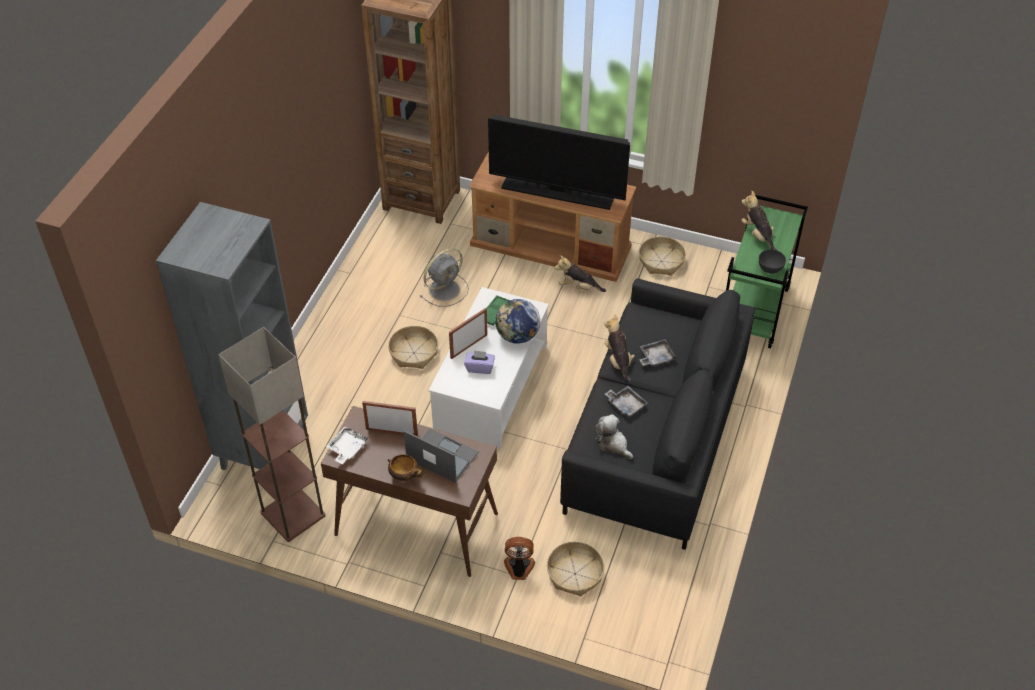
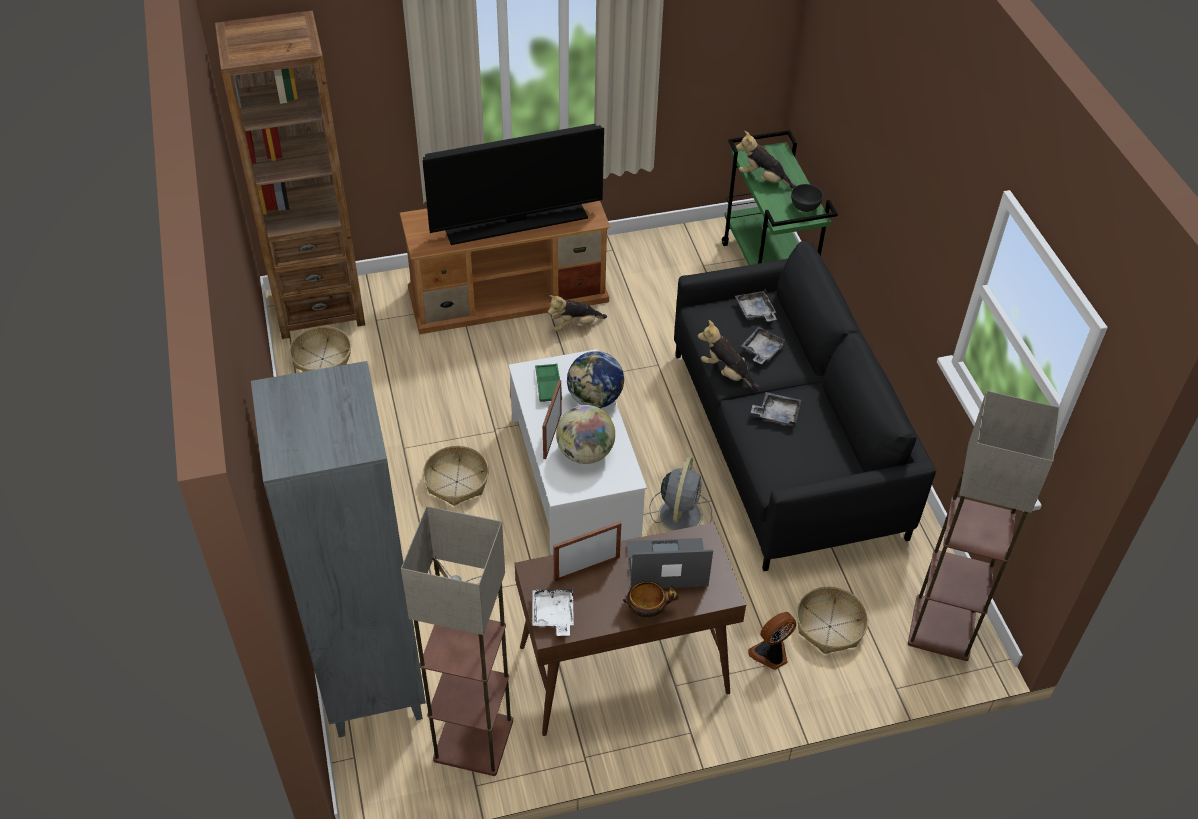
camera: 35 degrees left, 0 degrees up
(445, 289) = (432, 394): grey fan -> grey fan (680, 514)
(479, 367) = (585, 453): purple tissue box -> globe
(613, 444) = (800, 461): plush toy -> none
(653, 620) = (942, 629): none -> floor lamp
(661, 261) = (636, 260): basket -> basket (322, 359)
(676, 328) = (755, 311): none -> grey tray

